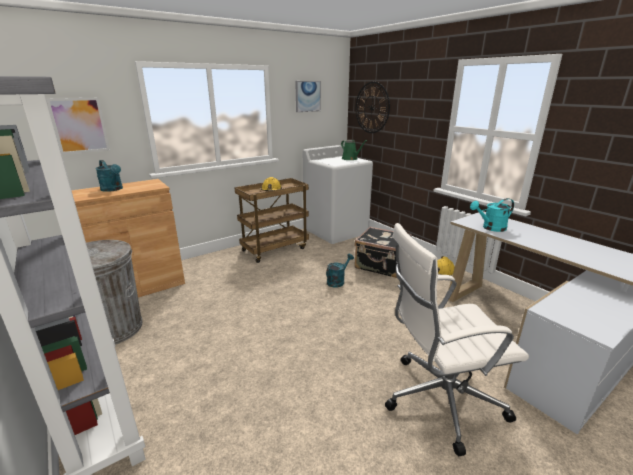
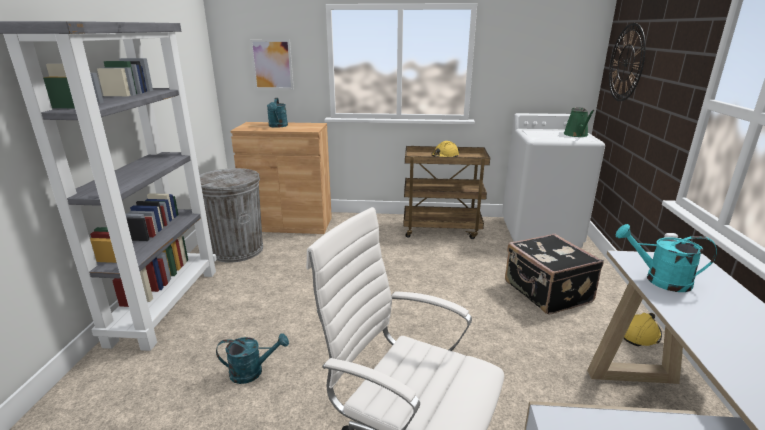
camera: 40 degrees right, 0 degrees up
(307, 96) = (533, 43): picture -> none
(337, 281) = (466, 287): turquoise watering can -> turquoise watering can (252, 371)

